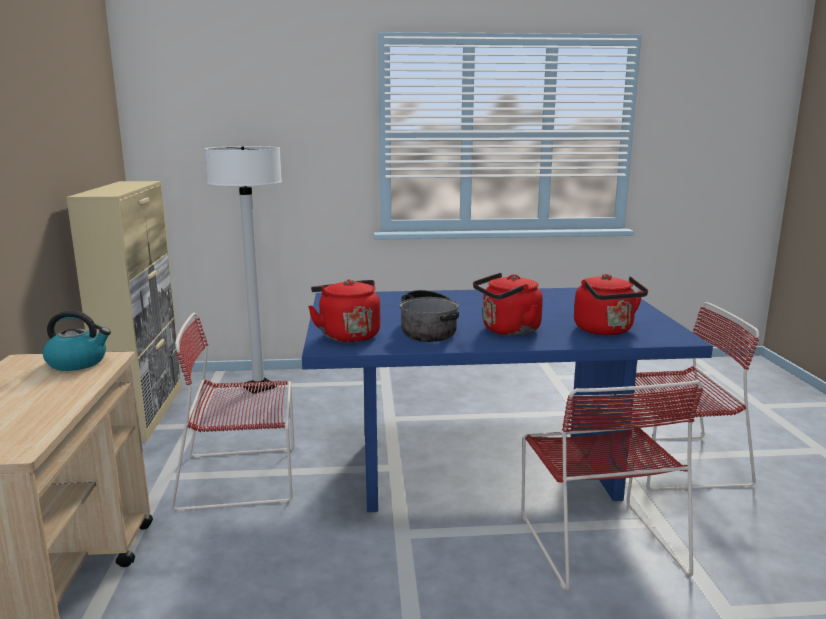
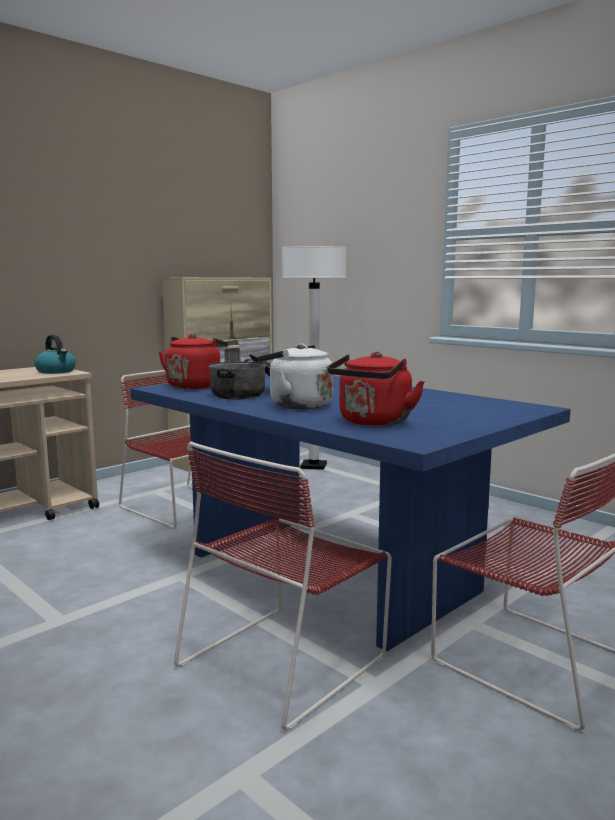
camera: 50 degrees right, 5 degrees down
(507, 331) = (296, 405): red kettle -> white kettle

